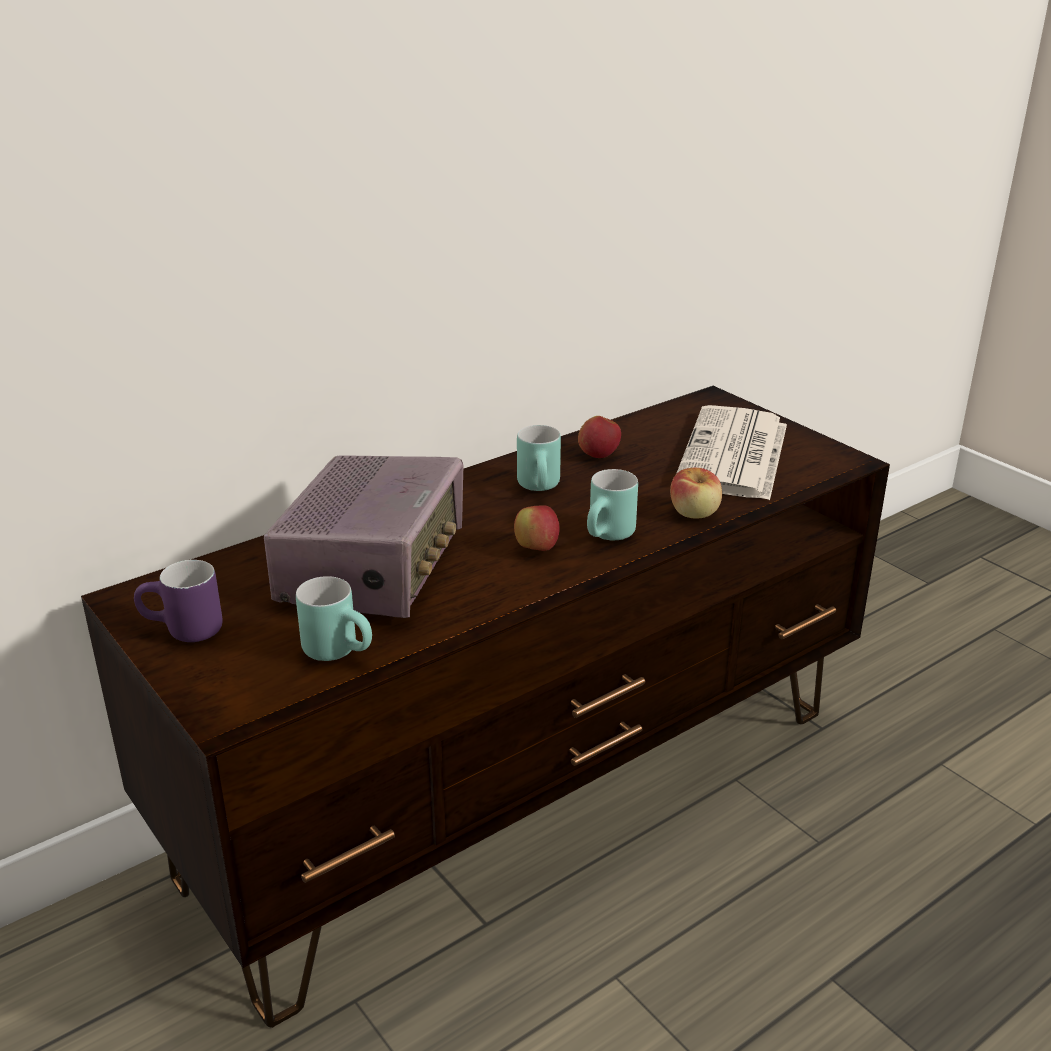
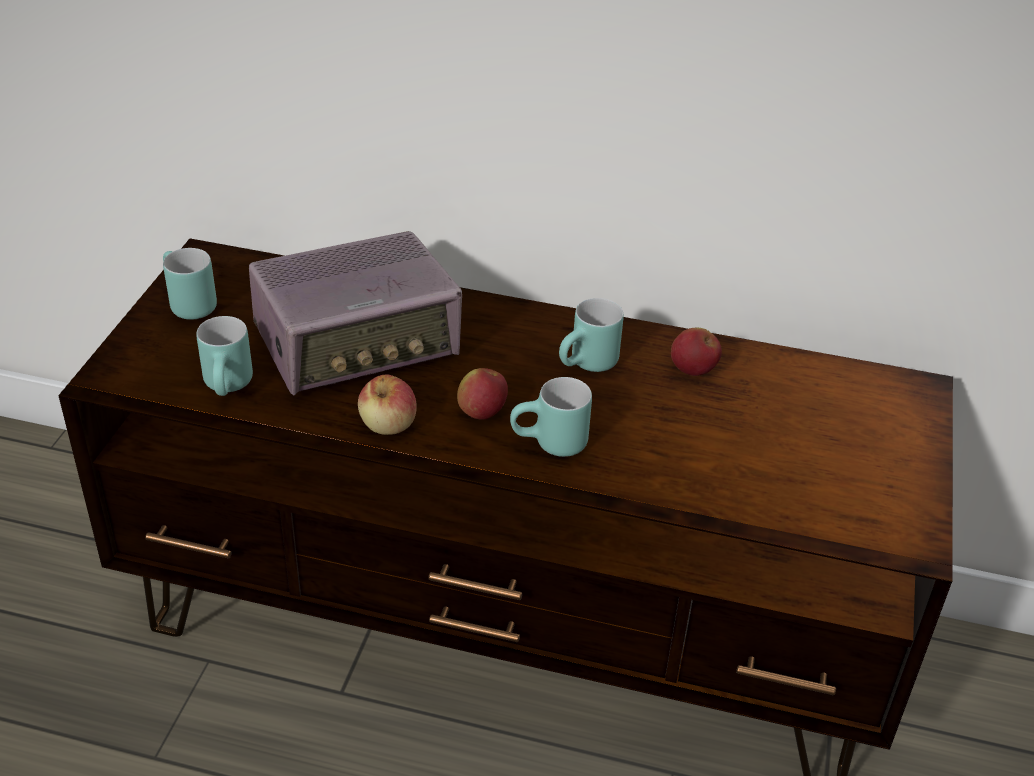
camera: 50 degrees right, 10 degrees up
(182, 632) = (185, 304): purple mug -> turquoise mug
(695, 513) = (659, 479): apple -> apple (388, 424)
(734, 455) = (810, 456): newspaper -> none

